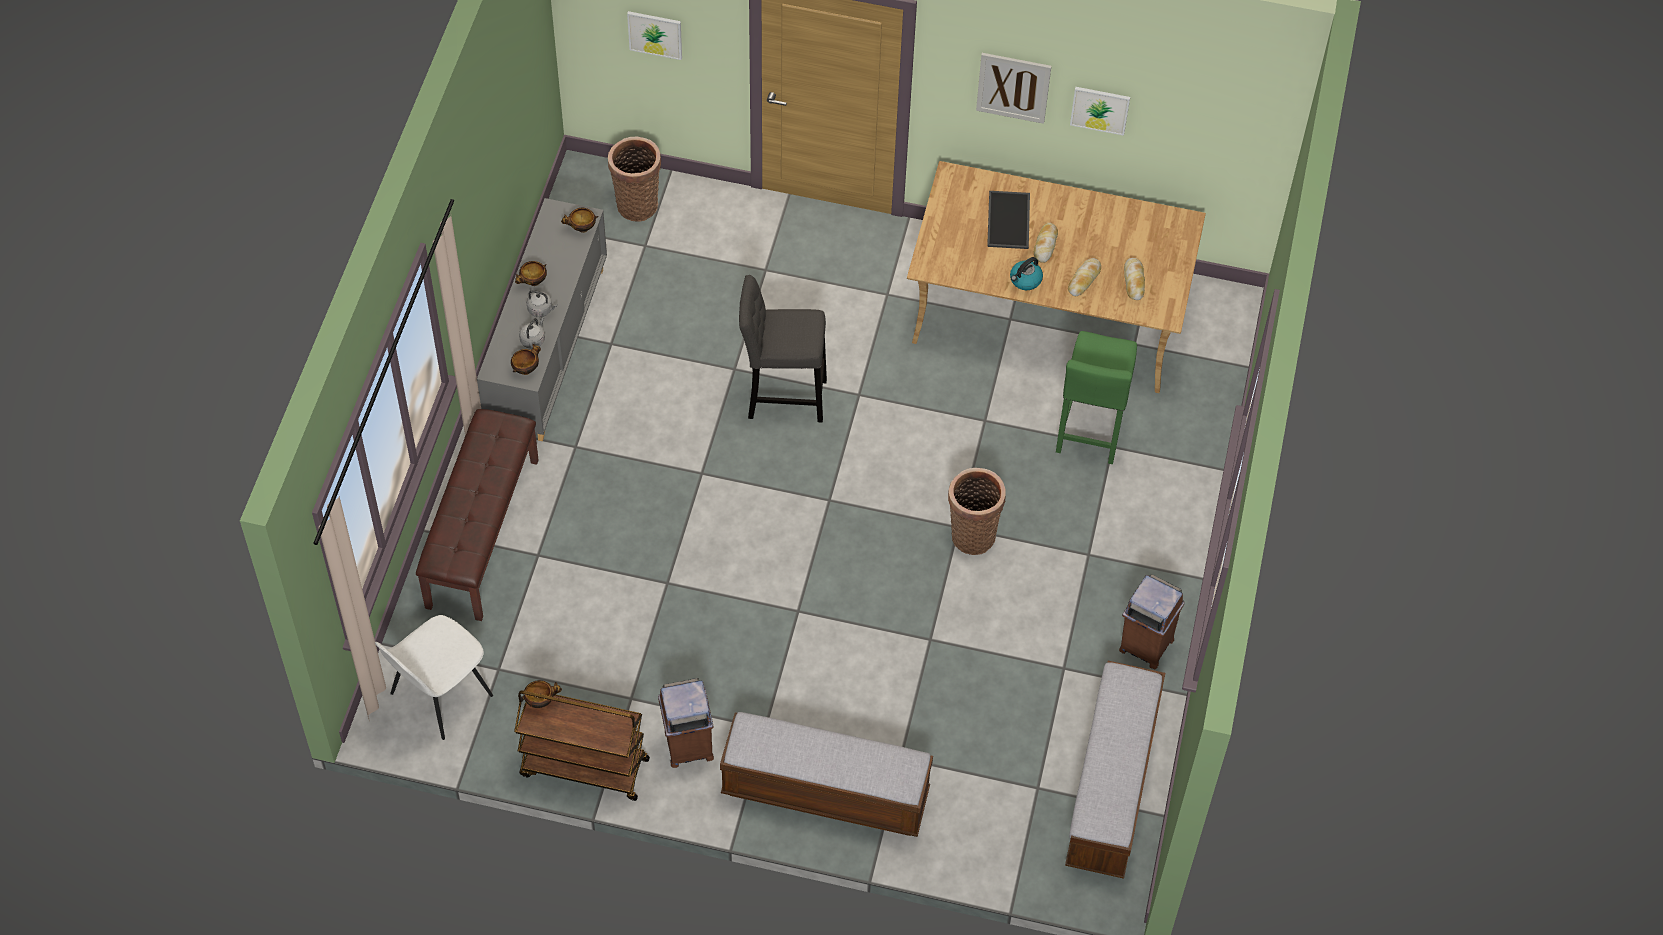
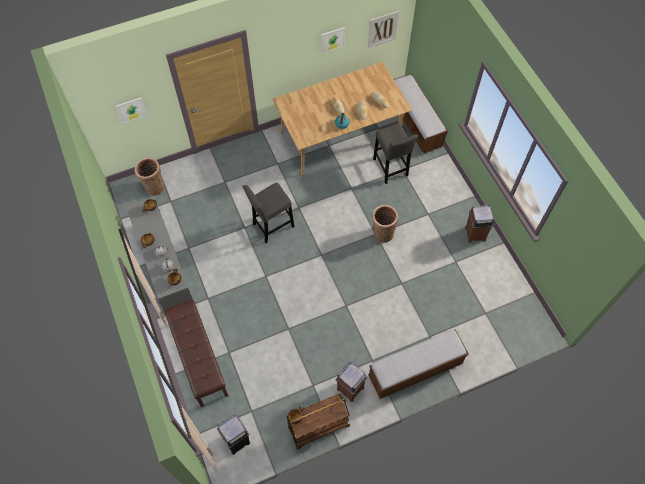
camera: 35 degrees left, 5 degrees up
(439, 696) = (237, 440): white chair -> brown trash can
(1009, 221) = (317, 105): tray -> none
(1013, 87) = (295, 48): picture -> picture (382, 29)
(1089, 432) = (390, 169): green stool -> grey stool
(1111, 786) = (508, 294): bench -> bench (415, 123)

